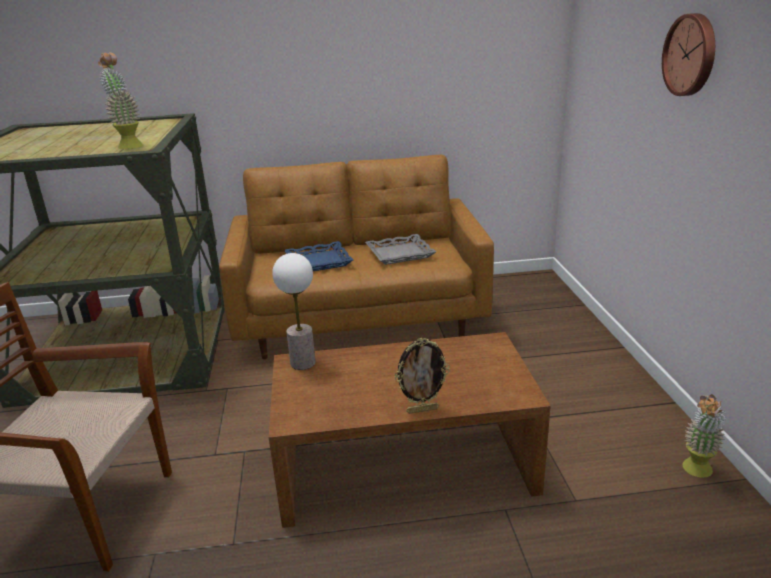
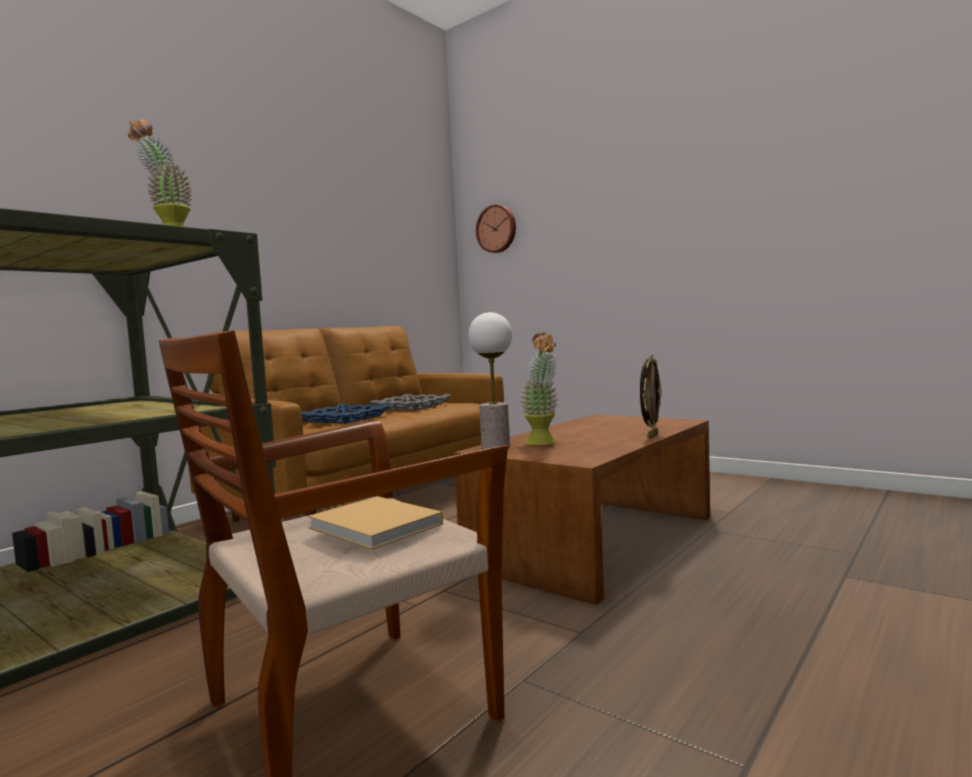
camera: 45 degrees left, 20 degrees down
(83, 430) = (377, 527): none -> beige book
(691, 55) = (620, 211): wall clock -> wall clock (497, 229)
(696, 472) = (749, 483): potted plant -> potted plant (543, 443)

